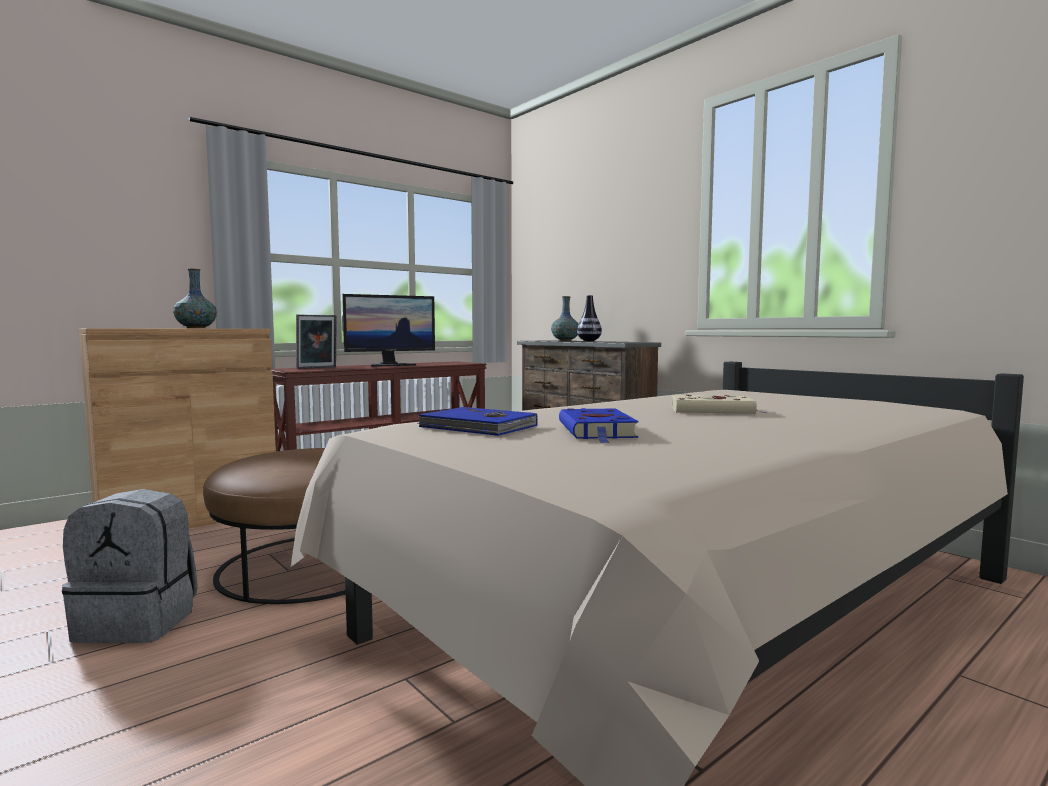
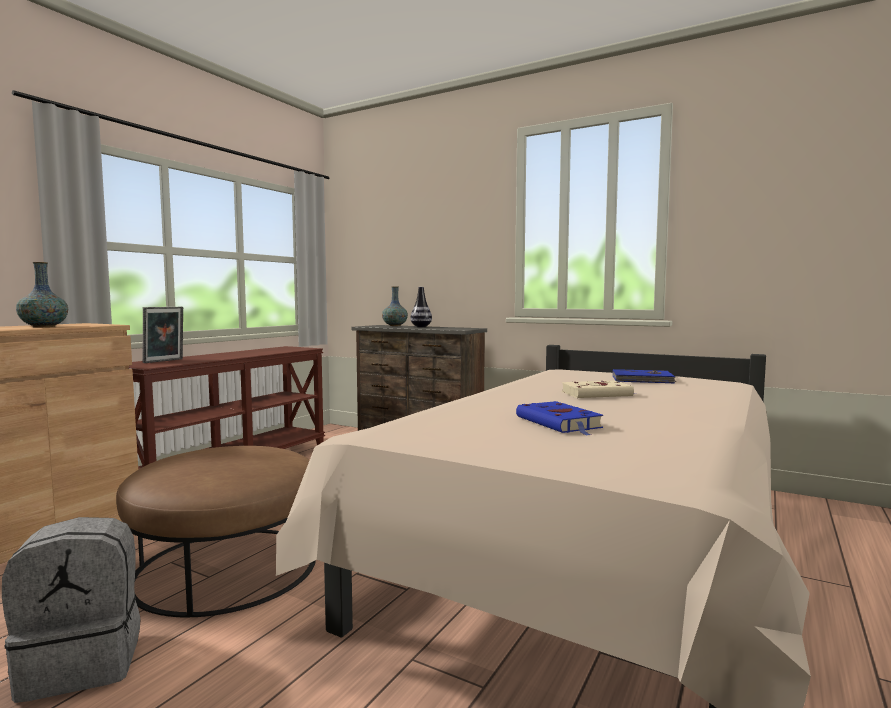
camera: 20 degrees left, 0 degrees up
(390, 365) = (234, 354): monitor -> none
(478, 427) = (458, 426): blue book -> blue book (643, 380)

